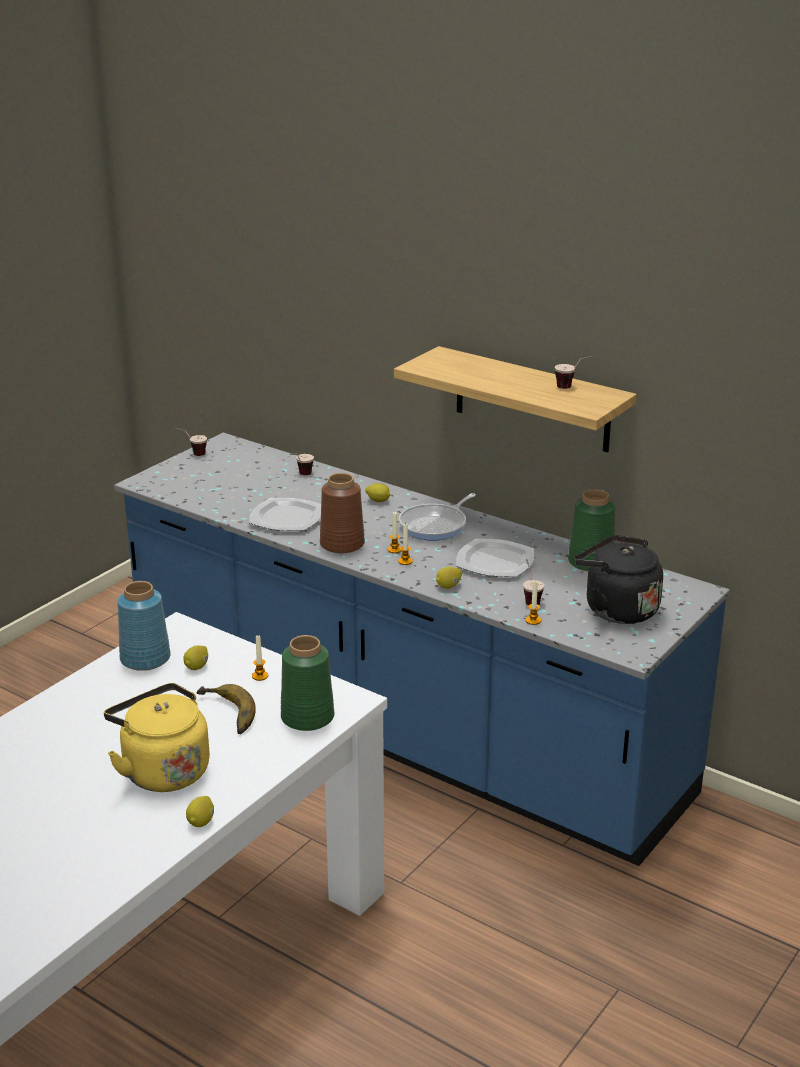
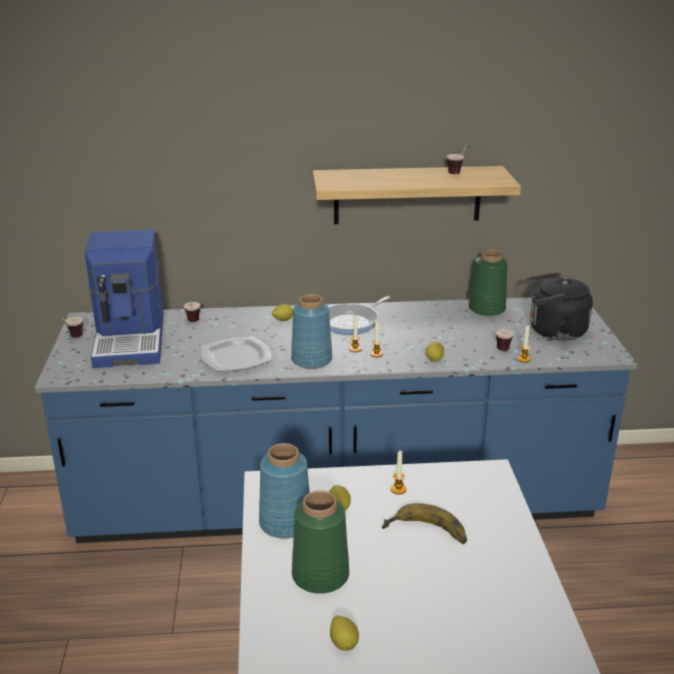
camera: 40 degrees left, 0 degrees up
(162, 770) = (460, 610): yellow kettle -> none
(201, 822) = (562, 634): lemon -> lemon (344, 643)
(234, 472) = (131, 339): none -> coffee machine
(307, 718) = (486, 503): green vase -> green vase (321, 576)
(342, 544) = (311, 359): brown vase -> blue vase
(435, 525) = (352, 322): frying pan -> frying pan turned 45 degrees clockwise
(495, 562) = (433, 331): plate -> none

